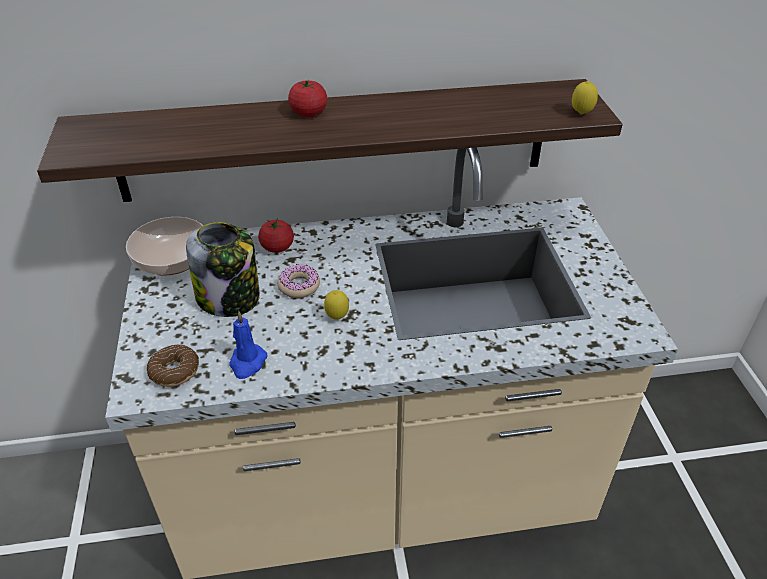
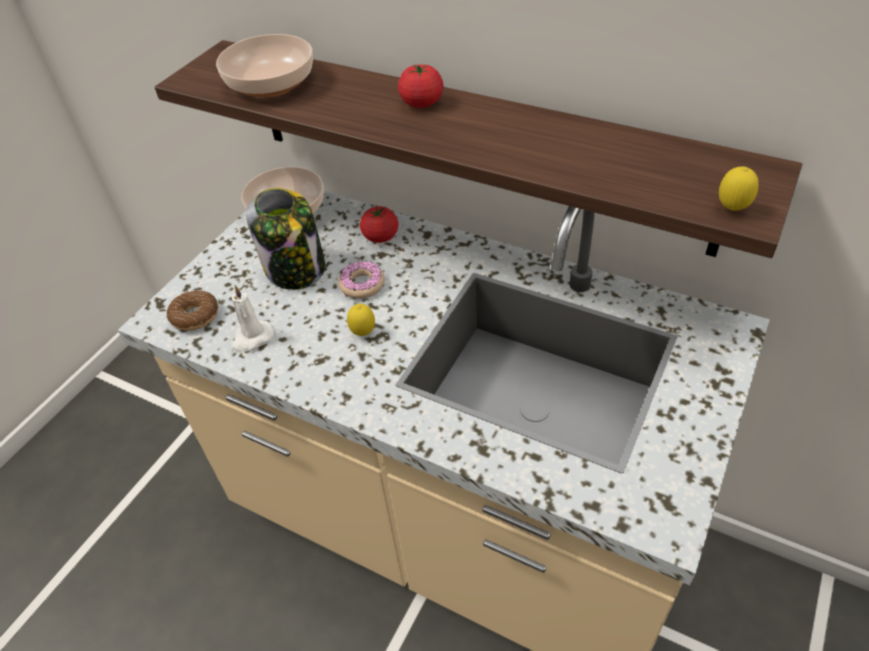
camera: 40 degrees right, 5 degrees up
(160, 135) = (272, 83): none -> bowl
(247, 363) = (252, 338): blue candle -> white candle

